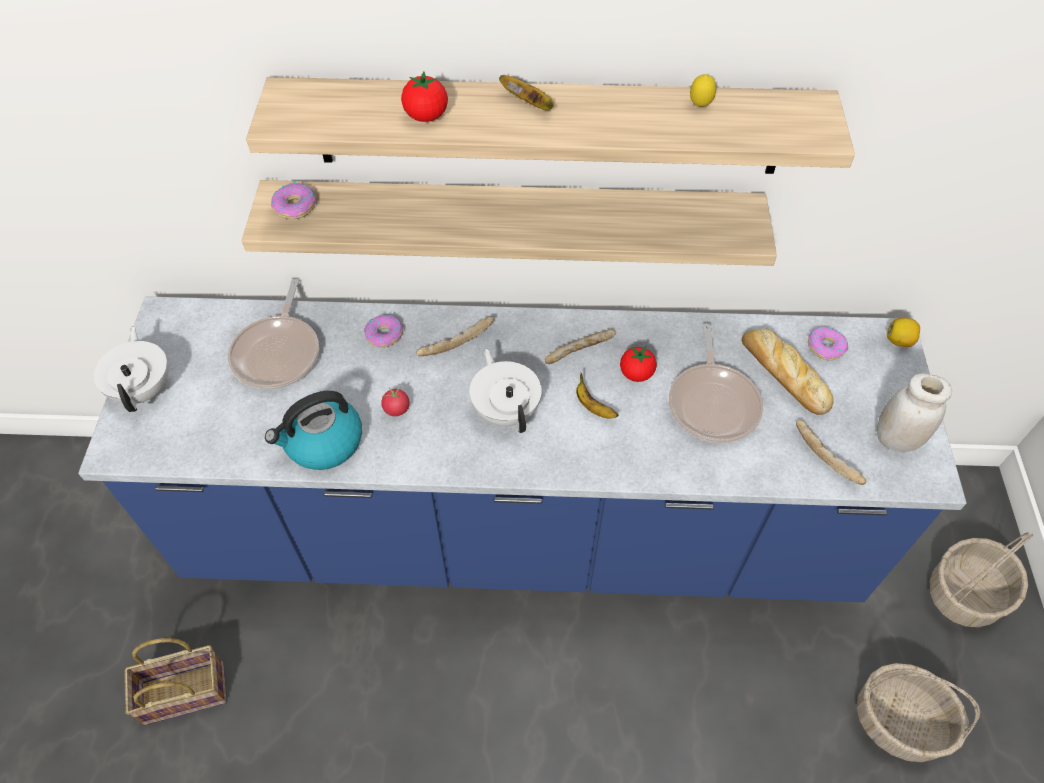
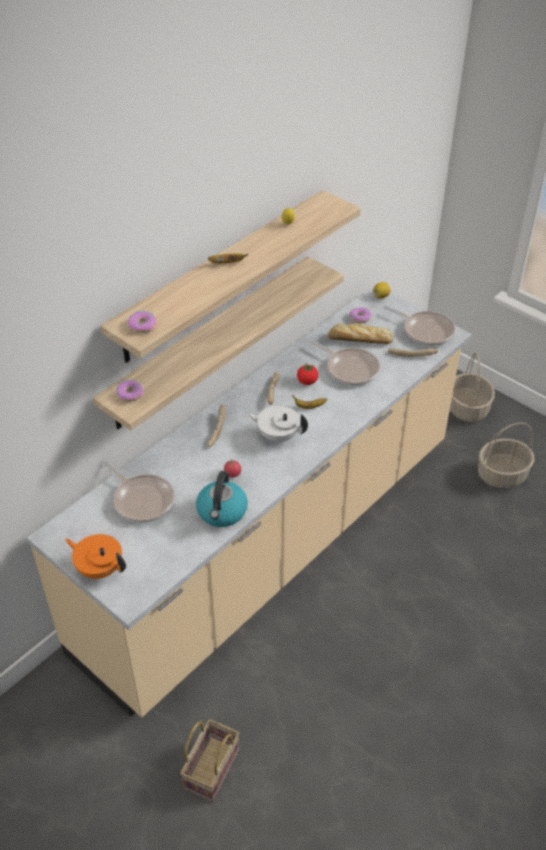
camera: 50 degrees left, 10 degrees down
(144, 389) = (99, 568): white teapot -> orange teapot
(384, 335) = (180, 453): donut -> donut (142, 326)
(426, 116) = (196, 293): tomato -> none
(522, 532) = (273, 545): blue counter -> beige counter
(896, 439) = (425, 331): white jar -> frying pan

